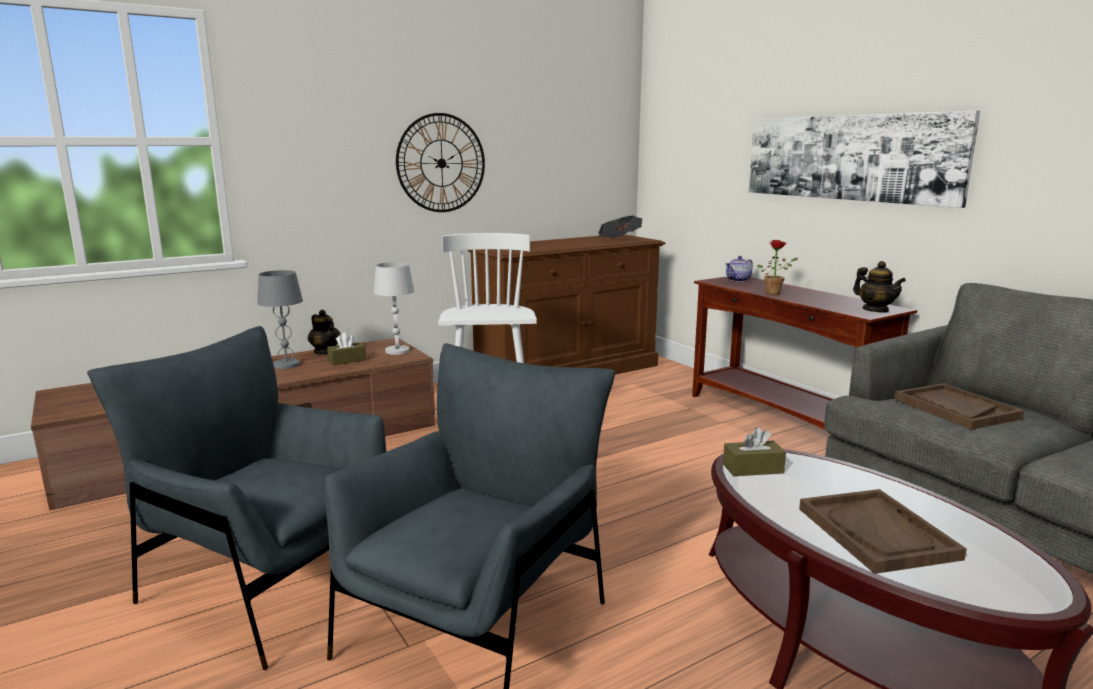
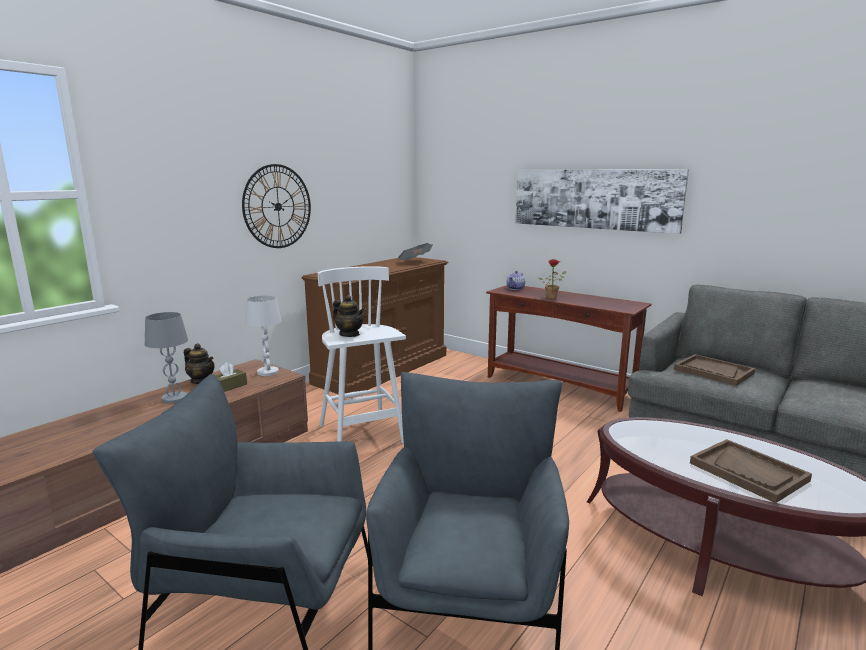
camera: 20 degrees left, 0 degrees up
(752, 468) = (633, 436): brown tissue box -> none
(875, 310) = (629, 306): teapot -> teapot (349, 334)

